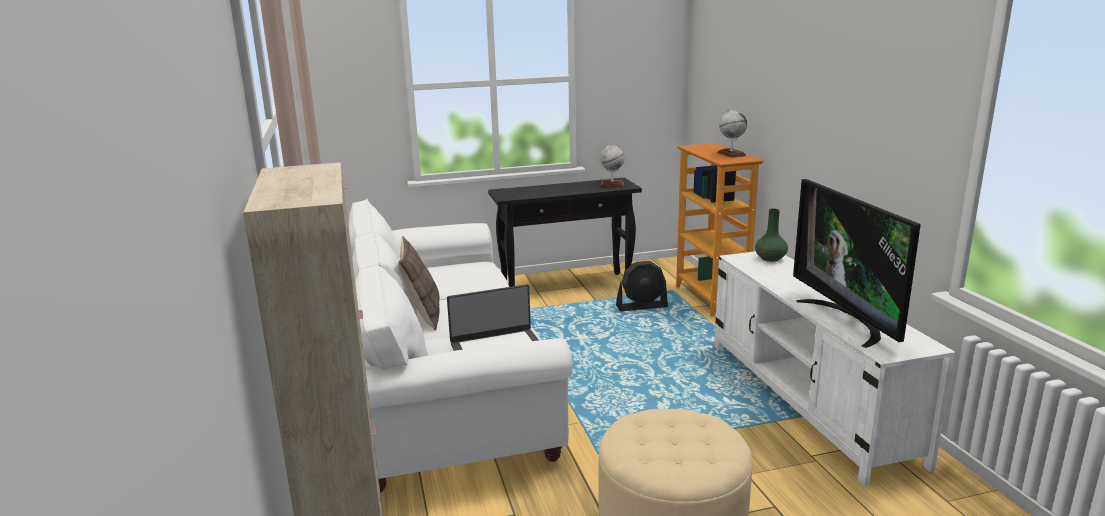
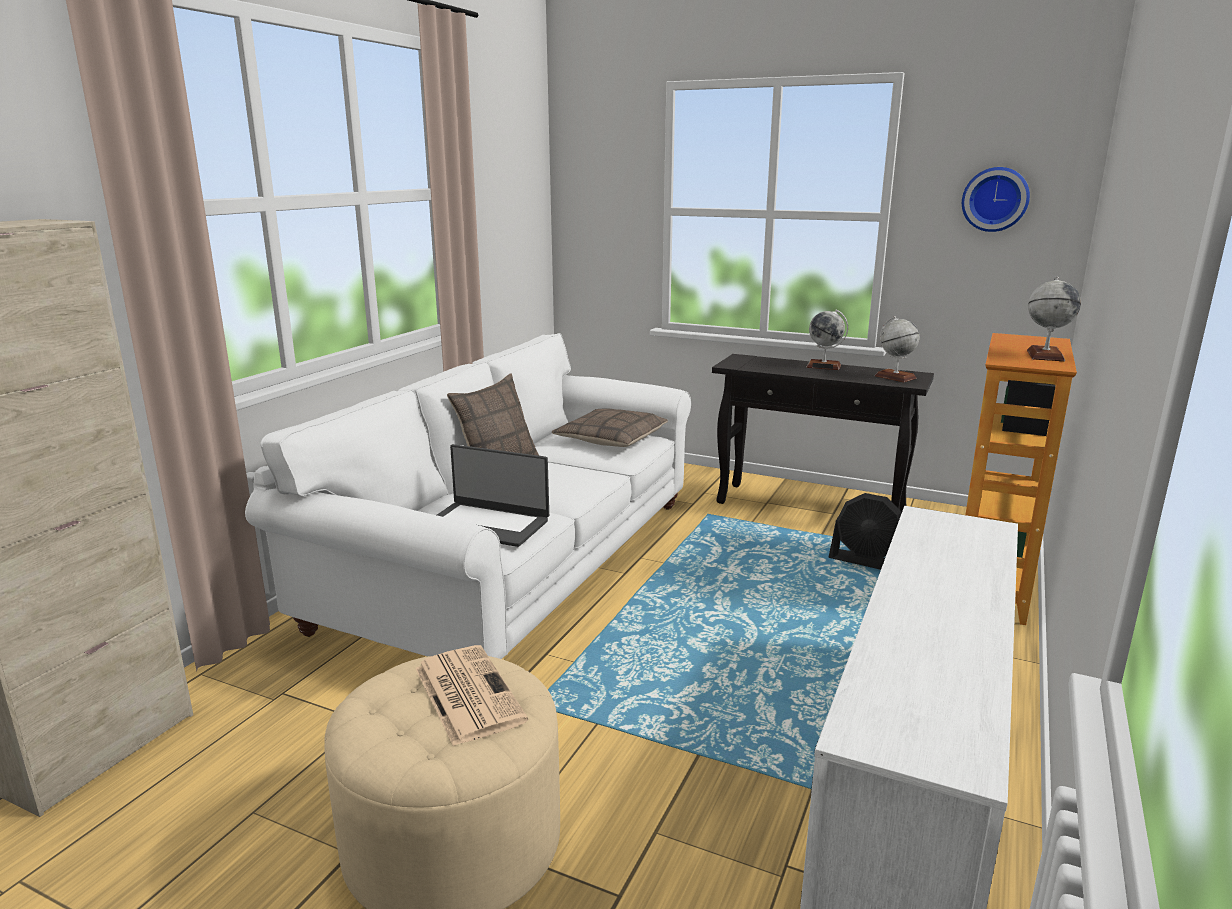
camera: 40 degrees right, 0 degrees up
(458, 271) = (610, 439): none -> pillow
(560, 186) = (823, 366): none -> globe
(636, 61) = (995, 199): none -> wall clock
(676, 428) = (466, 693): none -> newspaper
(770, 259) = (976, 533): green vase -> none
(847, 320) = (906, 662): television -> none

